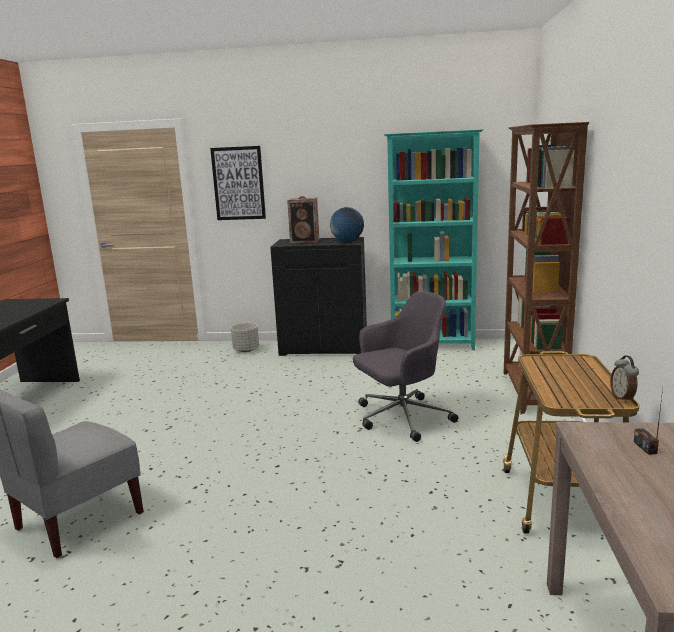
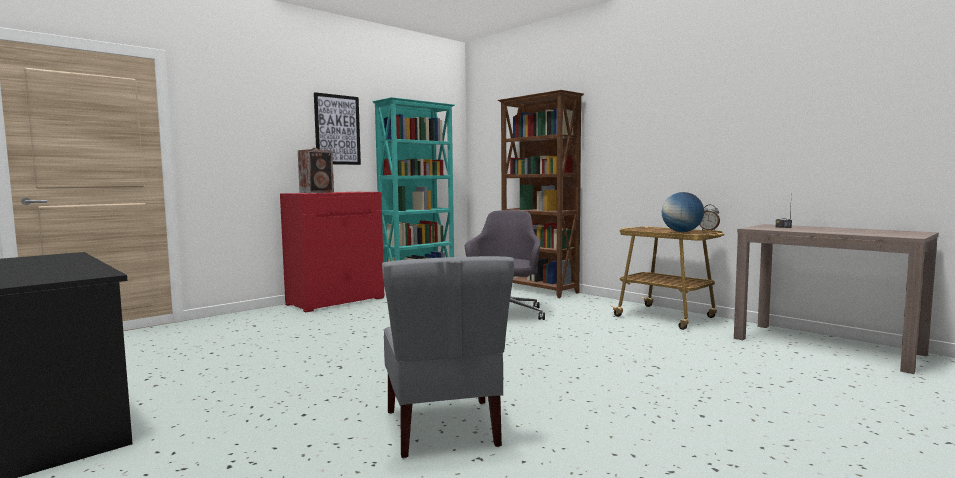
camera: 50 degrees left, 10 degrees down
(238, 183) = (233, 132): picture -> picture (337, 130)
(246, 350) = (258, 316): grey planter -> none
(324, 347) = (336, 301): black cabinet -> red cabinet
(347, 241) = (360, 191): globe -> globe (682, 232)

